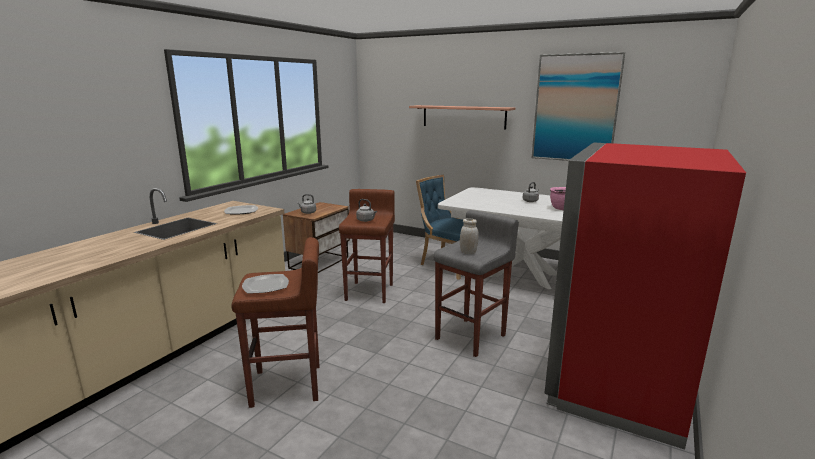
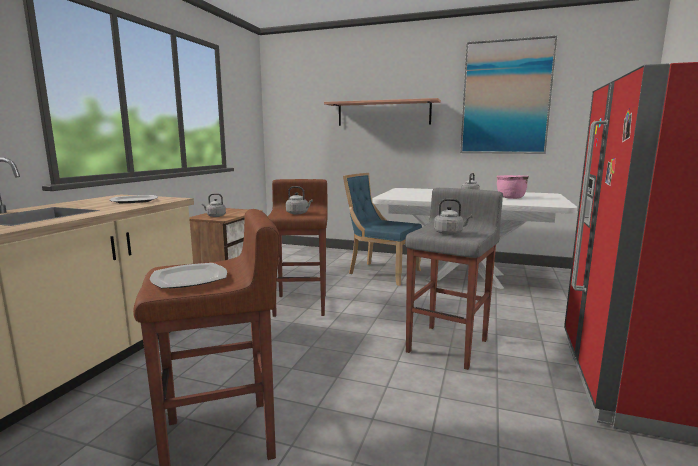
camera: 10 degrees left, 5 degrees down
(468, 252) = (450, 233): white jar -> grey kettle

